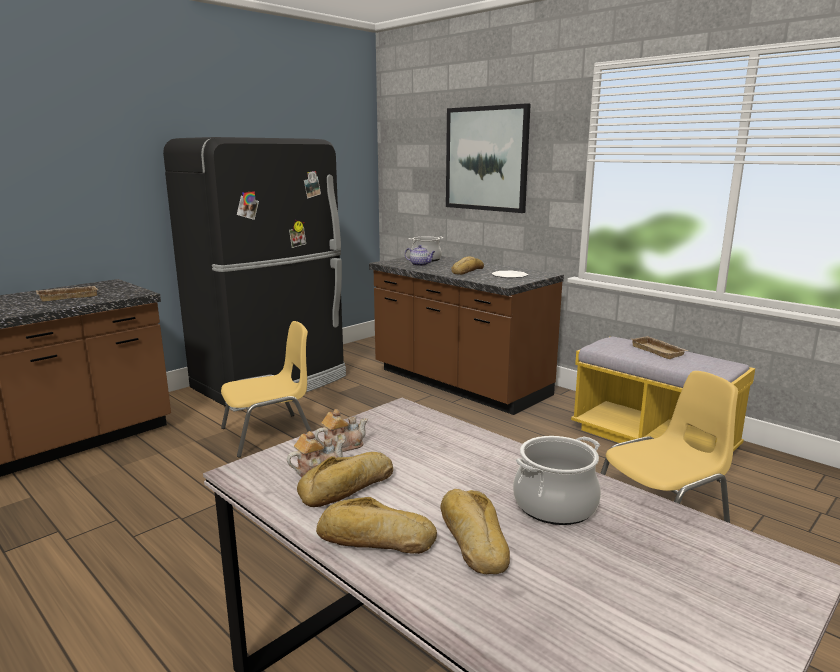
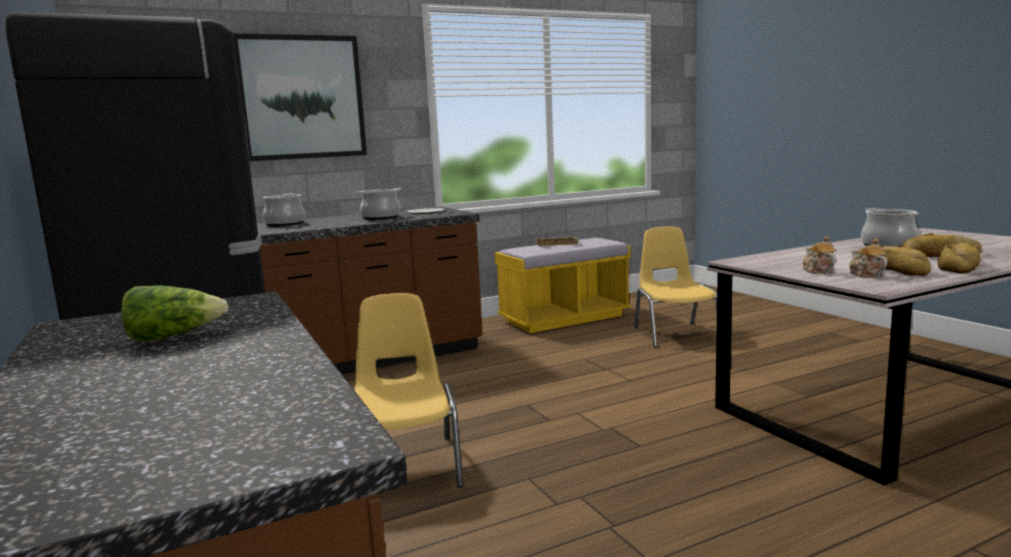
camera: 70 degrees left, 5 degrees down
(69, 296) = (174, 337): beige tray -> lettuce
(420, 265) = (314, 225): teapot -> none
(466, 271) = (381, 218): bread -> cooking pot

